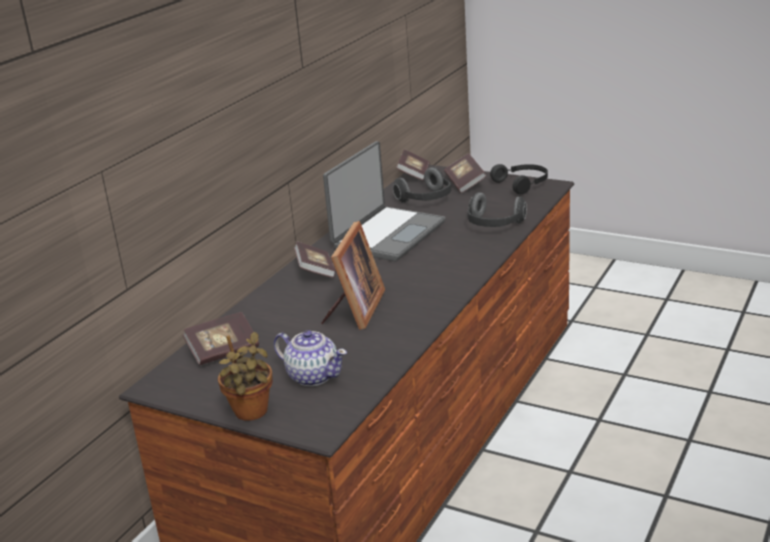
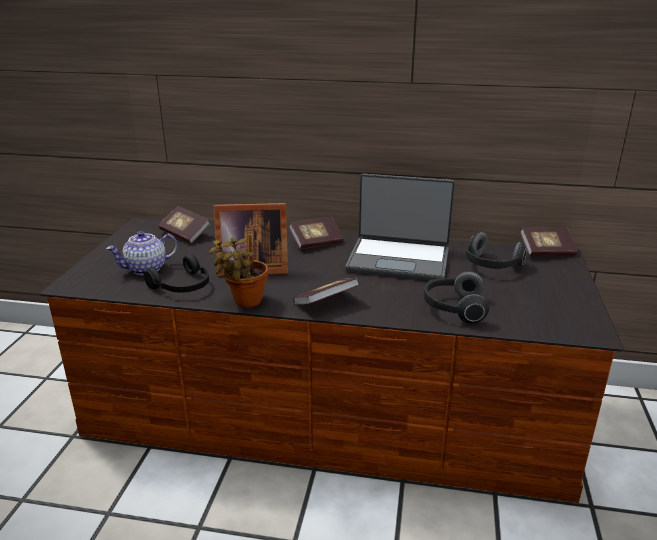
camera: 70 degrees right, 0 degrees up
(251, 413) = (99, 257): potted plant -> potted plant (244, 301)
(313, 376) = (146, 269): teapot -> teapot turned 45 degrees clockwise
(465, 183) = (549, 280): book -> book (326, 303)
(523, 184) = (580, 313): black headphones -> black headphones (183, 286)

